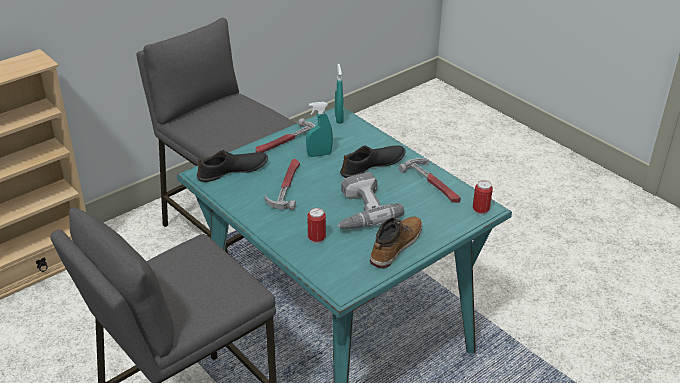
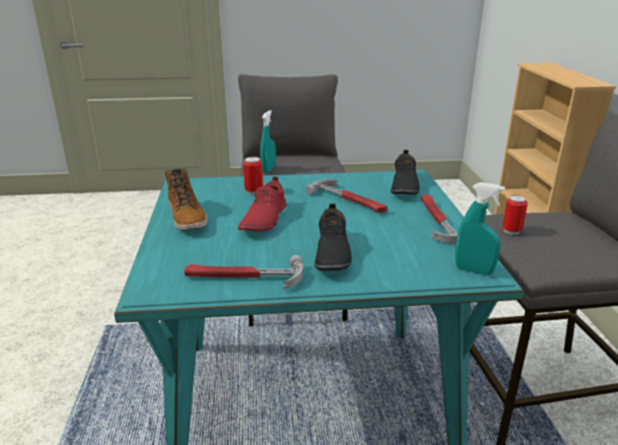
camera: 125 degrees right, 10 degrees down
(319, 155) = (391, 231): turquoise spray bottle -> turquoise spray bottle (268, 169)
(359, 210) = (263, 219): power drill -> red shoe
(480, 210) = (151, 286): can -> can (511, 231)

